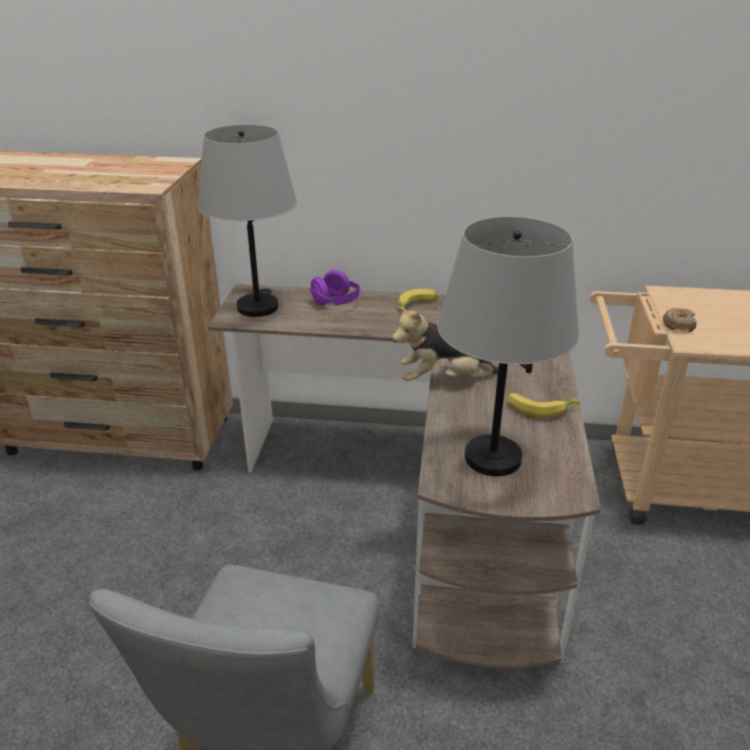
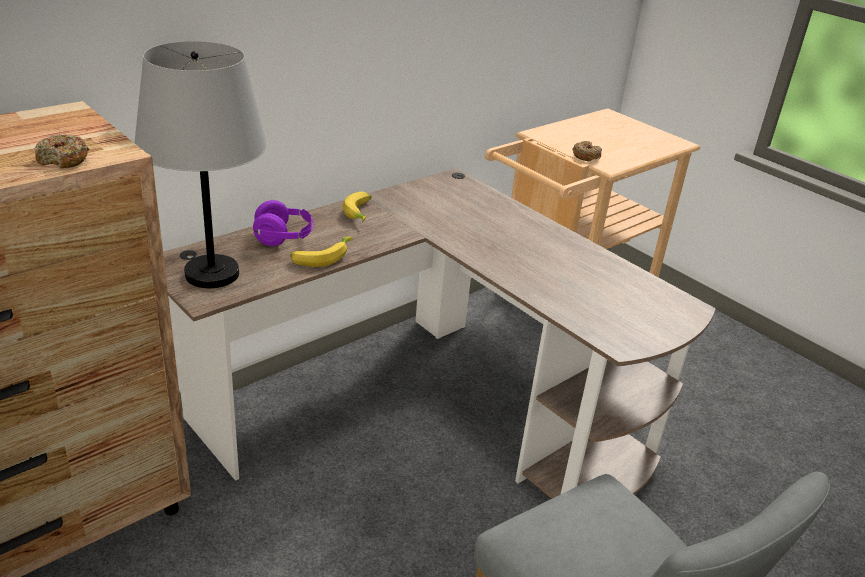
camera: 50 degrees left, 0 degrees up
(119, 184) = (63, 159): none -> donut
(442, 380) = (487, 268): plush toy -> none
(492, 458) = (614, 309): grey table lamp -> none
(539, 408) = (581, 258): banana -> banana (321, 257)

